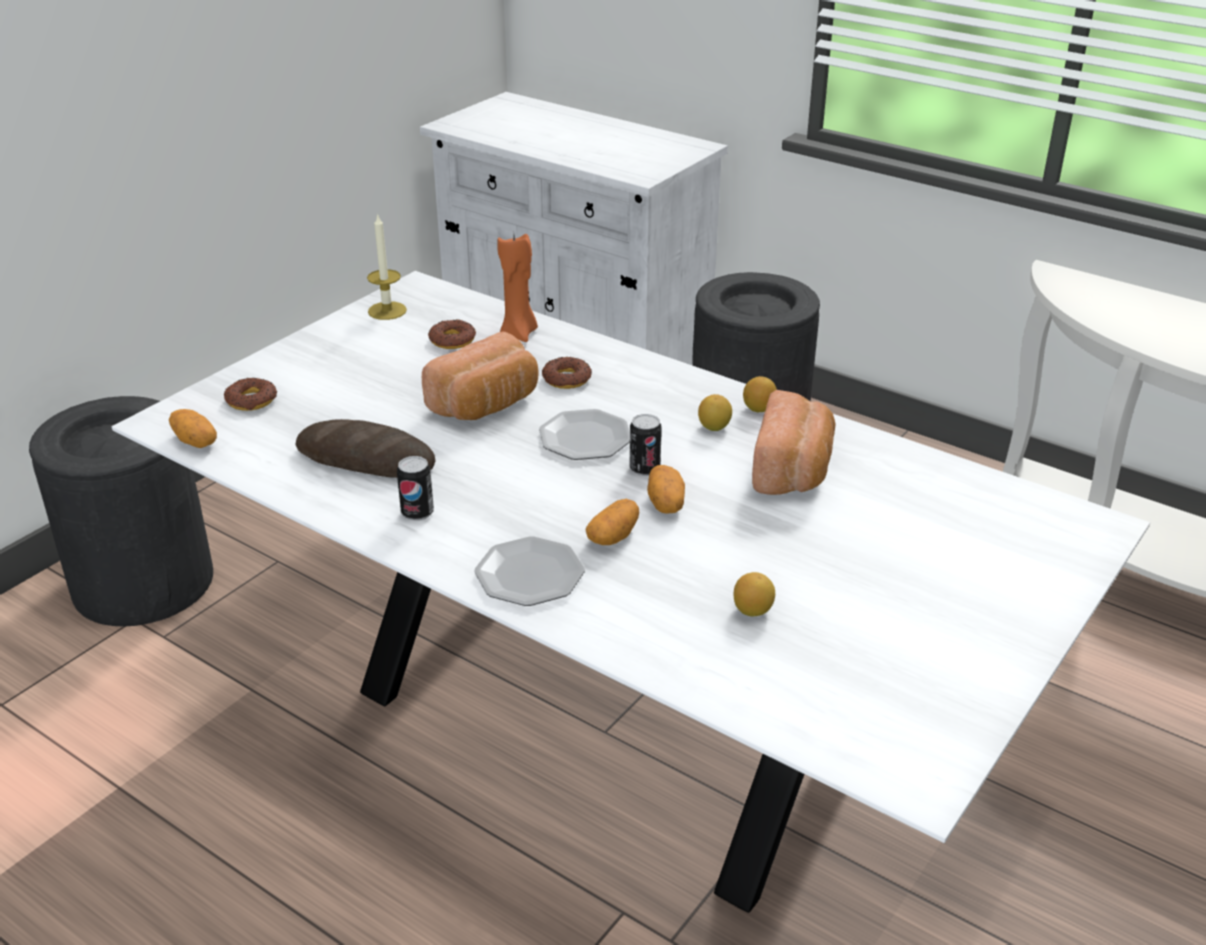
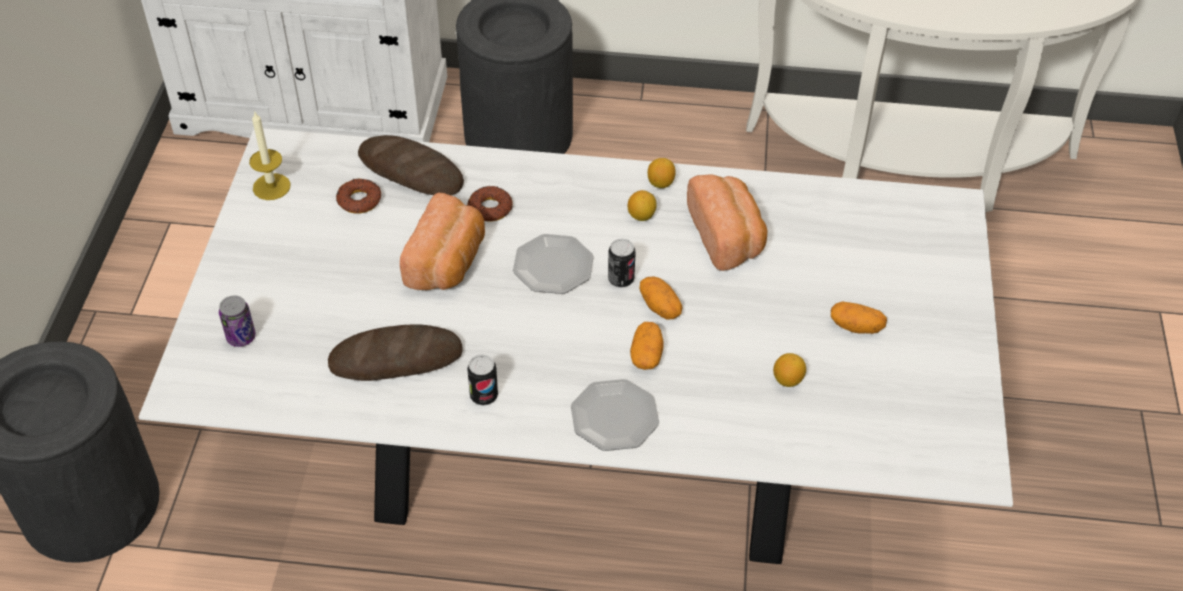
camera: 30 degrees left, 15 degrees up
(195, 441) = (233, 401): potato -> potato (856, 326)
(251, 400) = (241, 337): donut -> can
(519, 334) = (411, 171): orange candle -> bread

